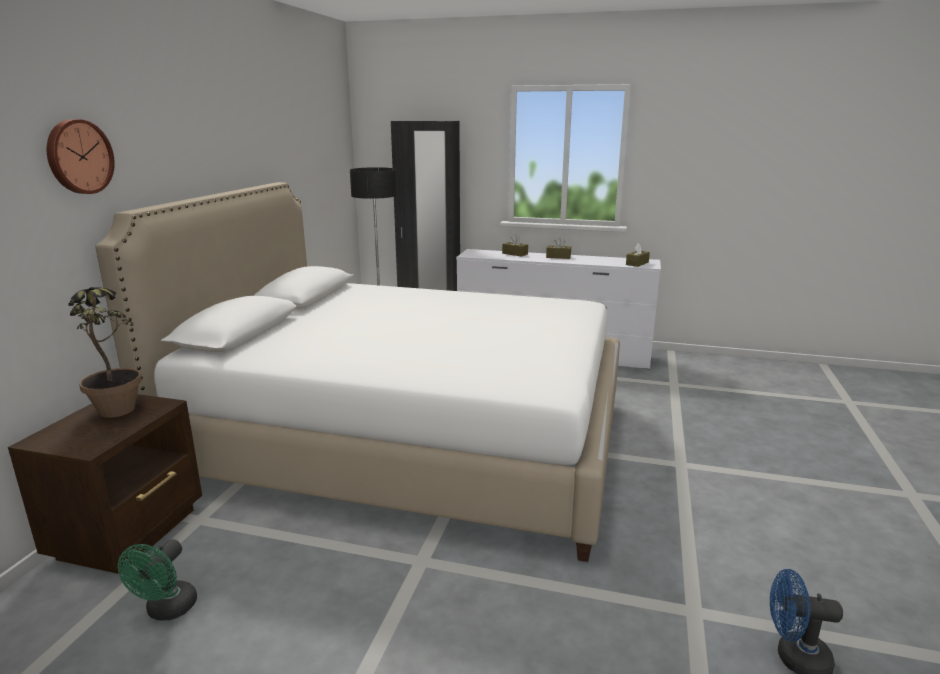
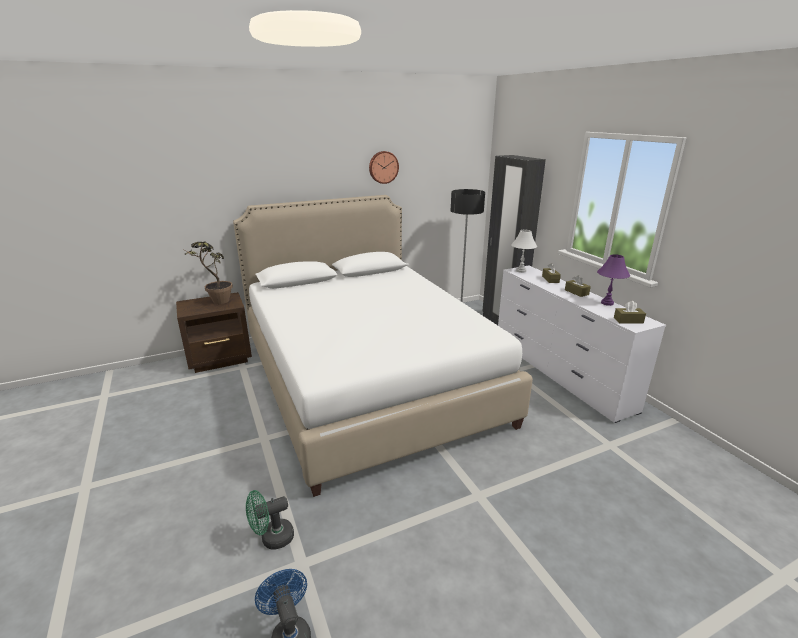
camera: 50 degrees right, 5 degrees up
(78, 157) = (229, 176): wall clock -> wall clock (383, 167)
(167, 611) = (181, 395): green fan -> green fan (272, 538)
(474, 254) = (521, 271): none -> white table lamp
(596, 257) = (607, 303): none -> purple table lamp

